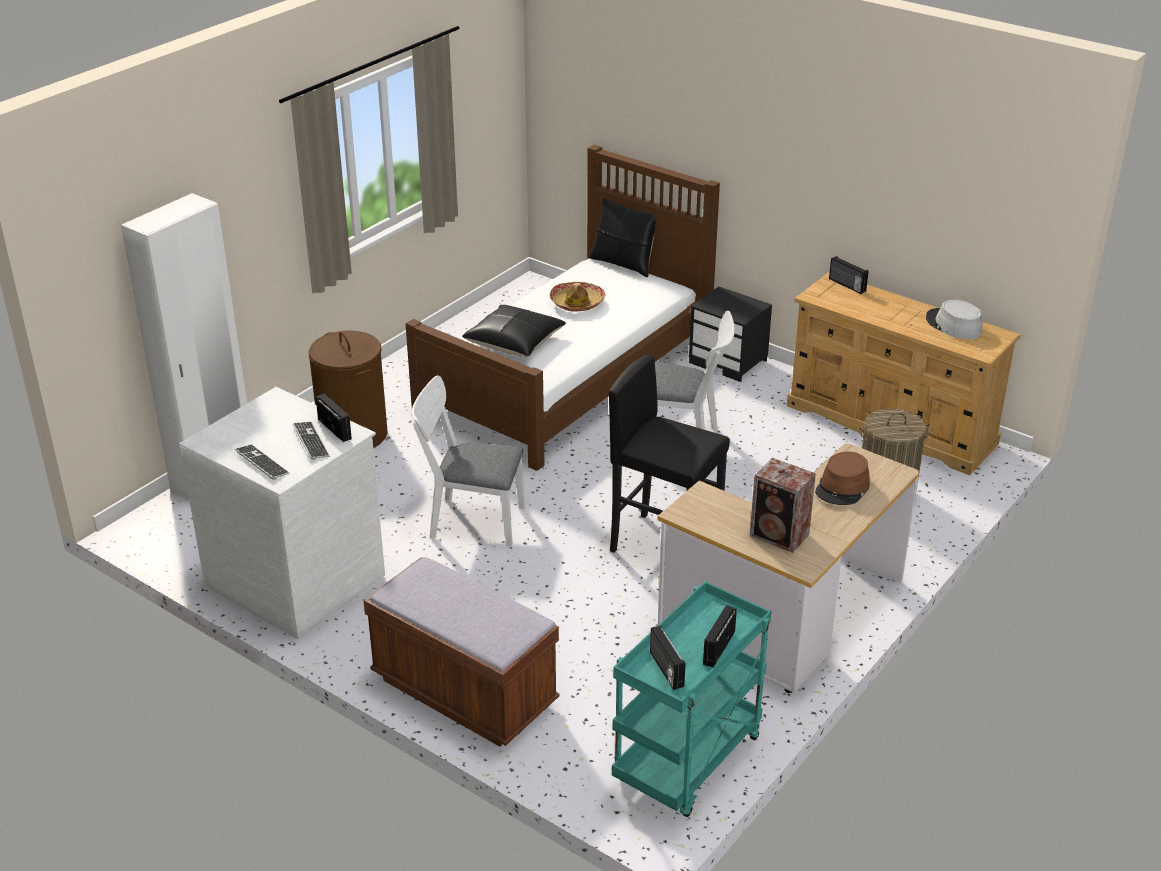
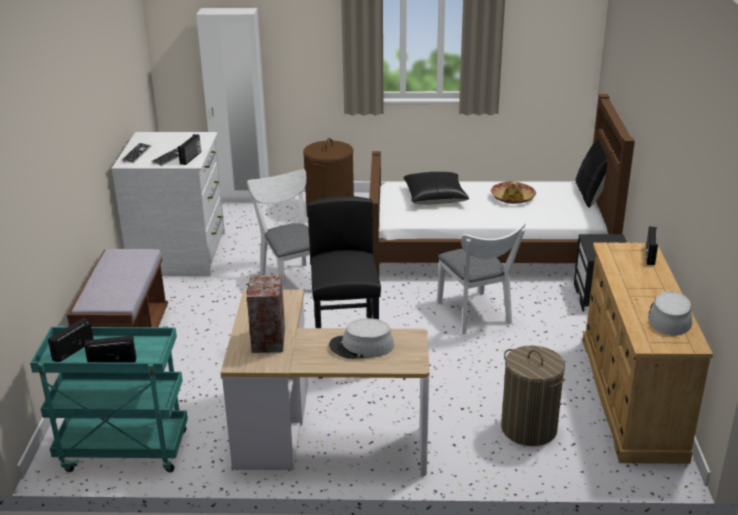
camera: 55 degrees right, 5 degrees down
(843, 487) = (361, 346): brown hat -> grey hat

